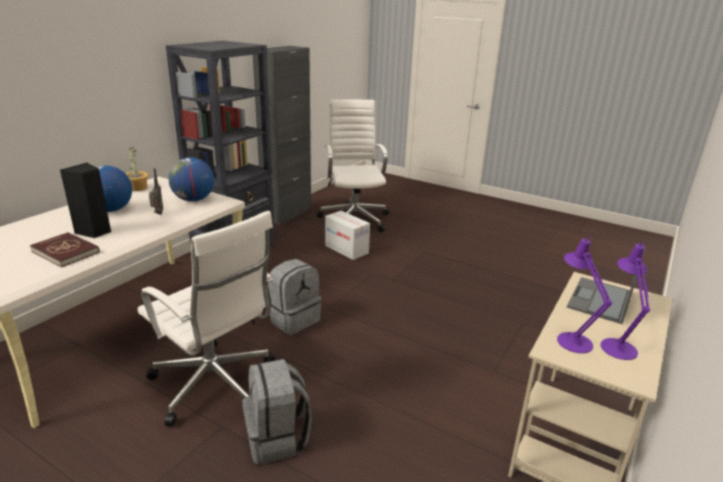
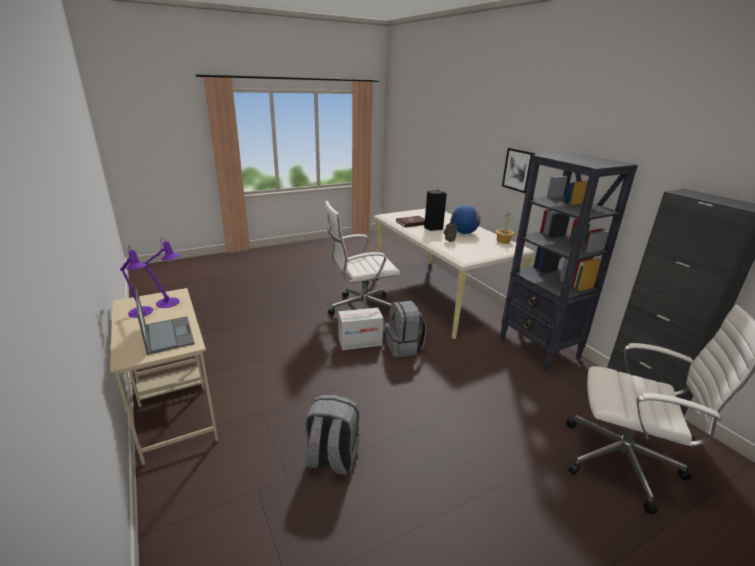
camera: 120 degrees right, 0 degrees up
(93, 92) = (518, 170): none -> picture
(193, 200) = (469, 251): globe -> none
(277, 439) = (306, 316): grey backpack -> grey backpack (332, 459)
(346, 249) = (519, 416): cardboard box -> cardboard box (360, 342)

